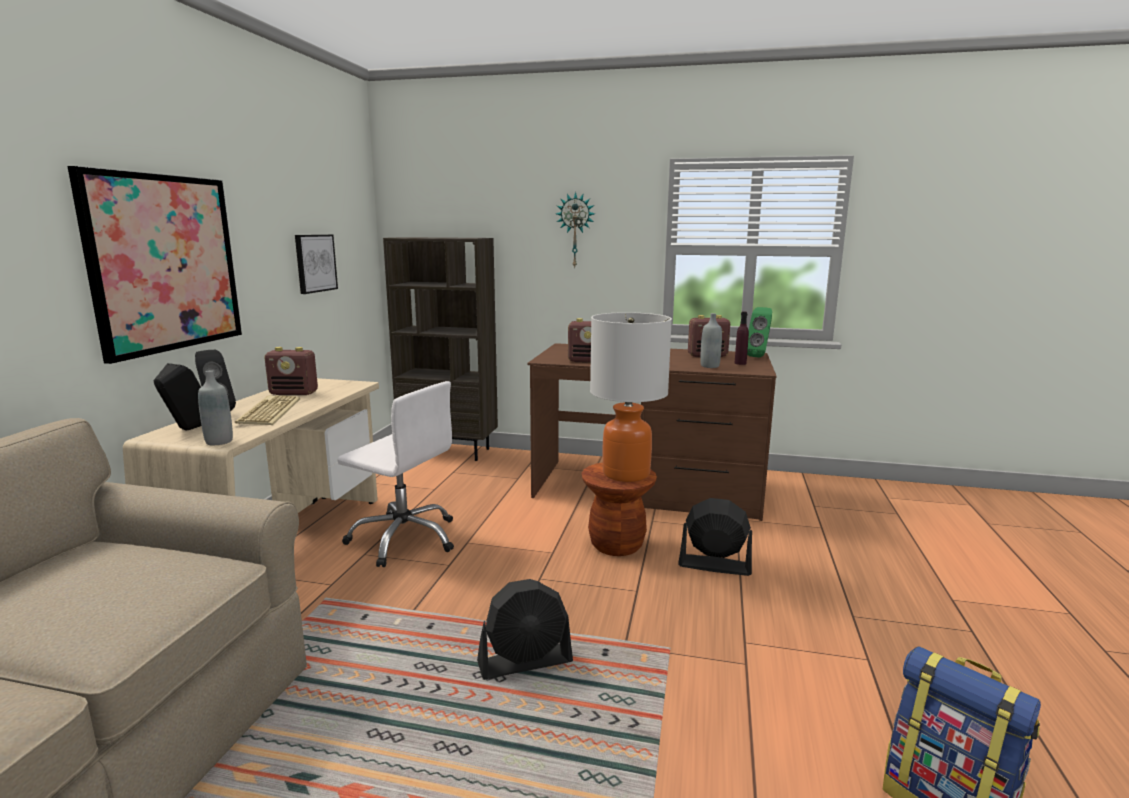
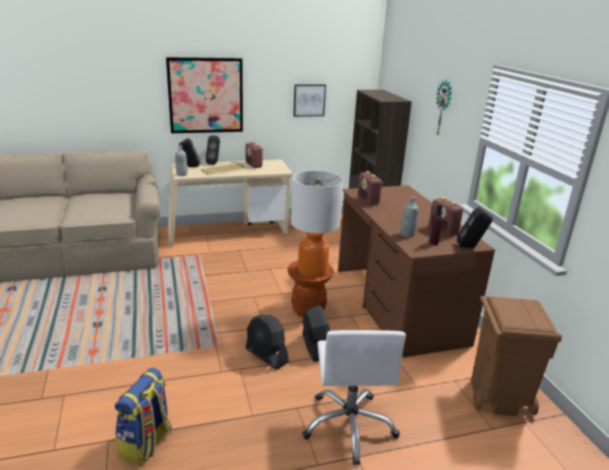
camera: 60 degrees right, 10 degrees up
(404, 538) = (260, 253): white office chair -> white office chair (349, 425)
(525, 662) = (185, 311): black fan -> black fan (266, 356)
(759, 356) = (471, 247): green speaker -> black speaker
(845, 495) = (498, 396): none -> brown trash can

